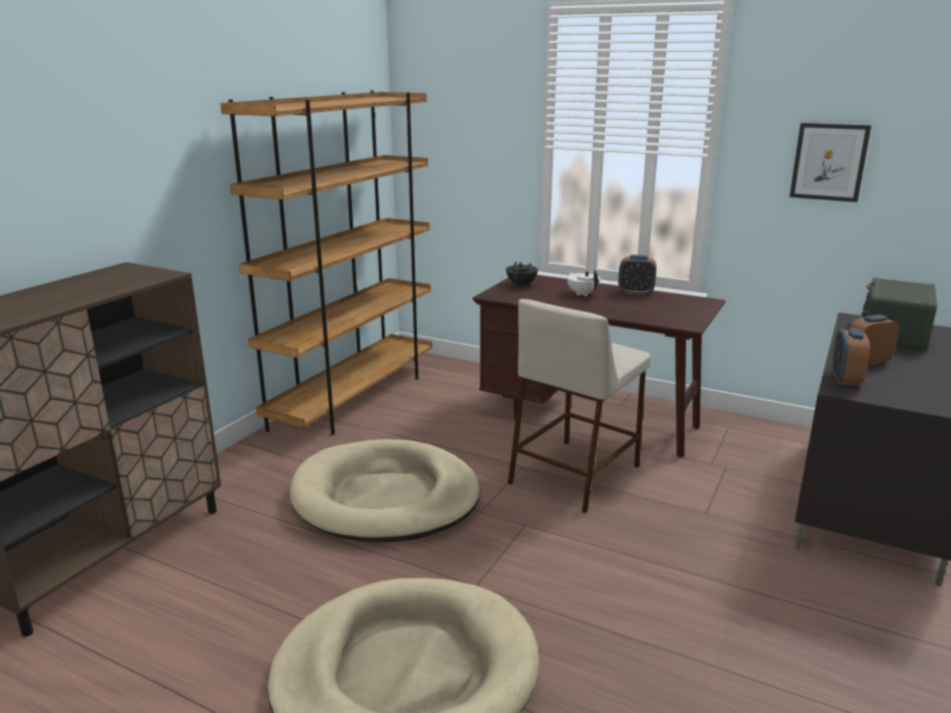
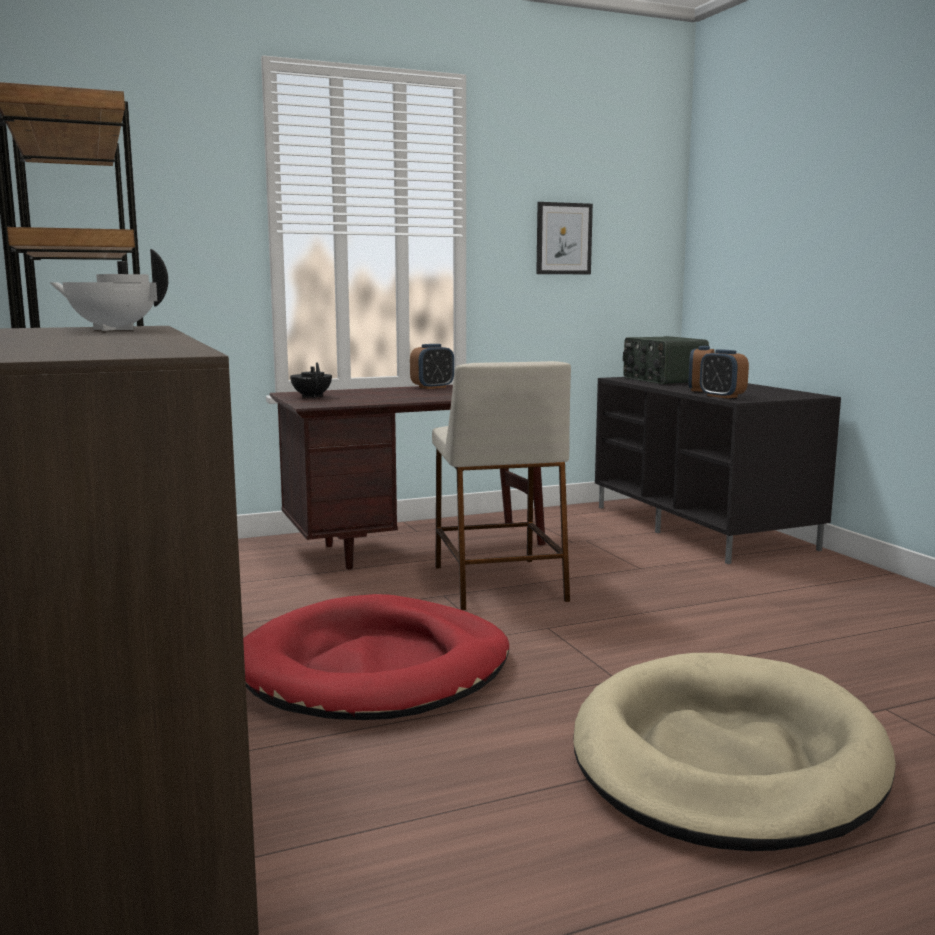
camera: 50 degrees left, 10 degrees down
(386, 497) = (376, 668): beige dog bed -> red dog bed
(582, 294) = (392, 393): white teapot -> white teapot (113, 329)

